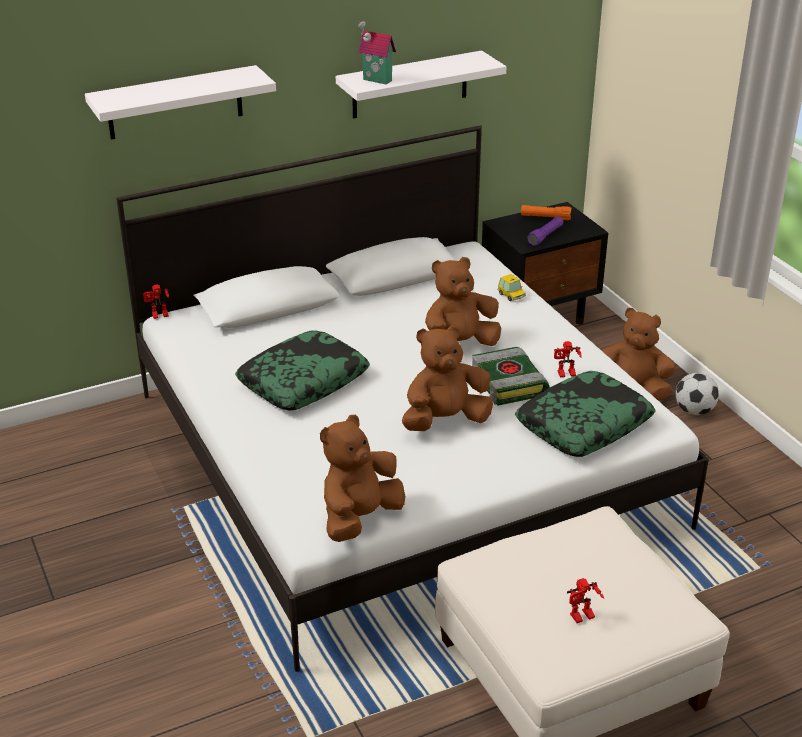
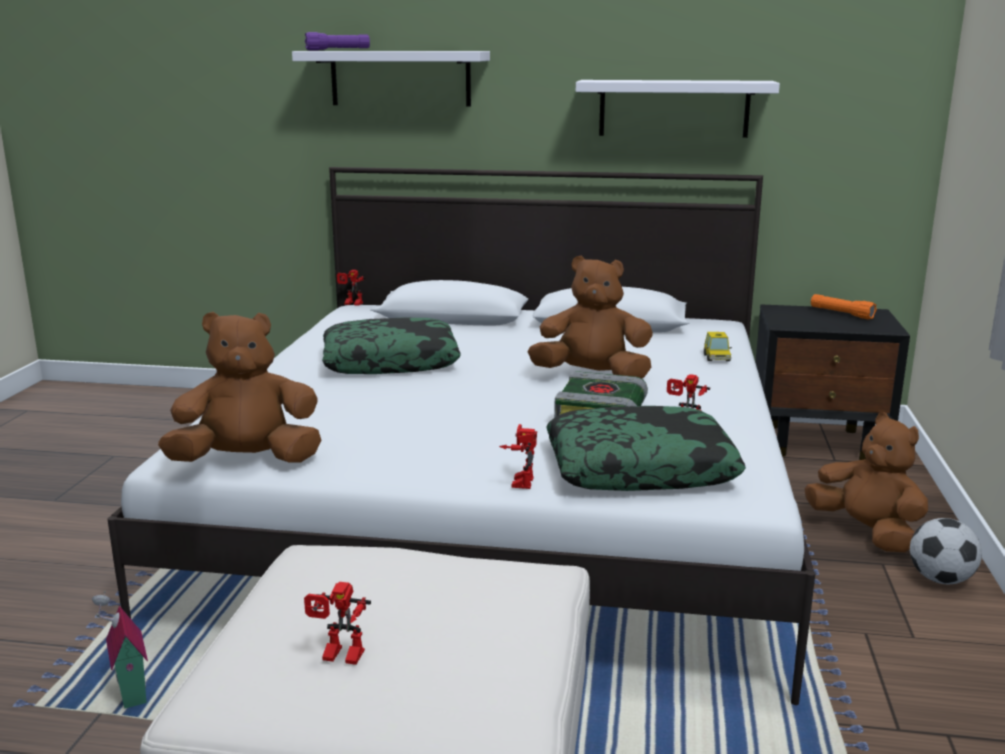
camera: 35 degrees right, 15 degrees down
(376, 80) = (613, 80): toy house -> toy house (129, 694)
(445, 421) = (478, 421): brown plush toy -> none
(536, 464) = (518, 481): none -> toy robot
(545, 236) = (820, 324): purple flashlight -> purple flashlight (338, 50)

